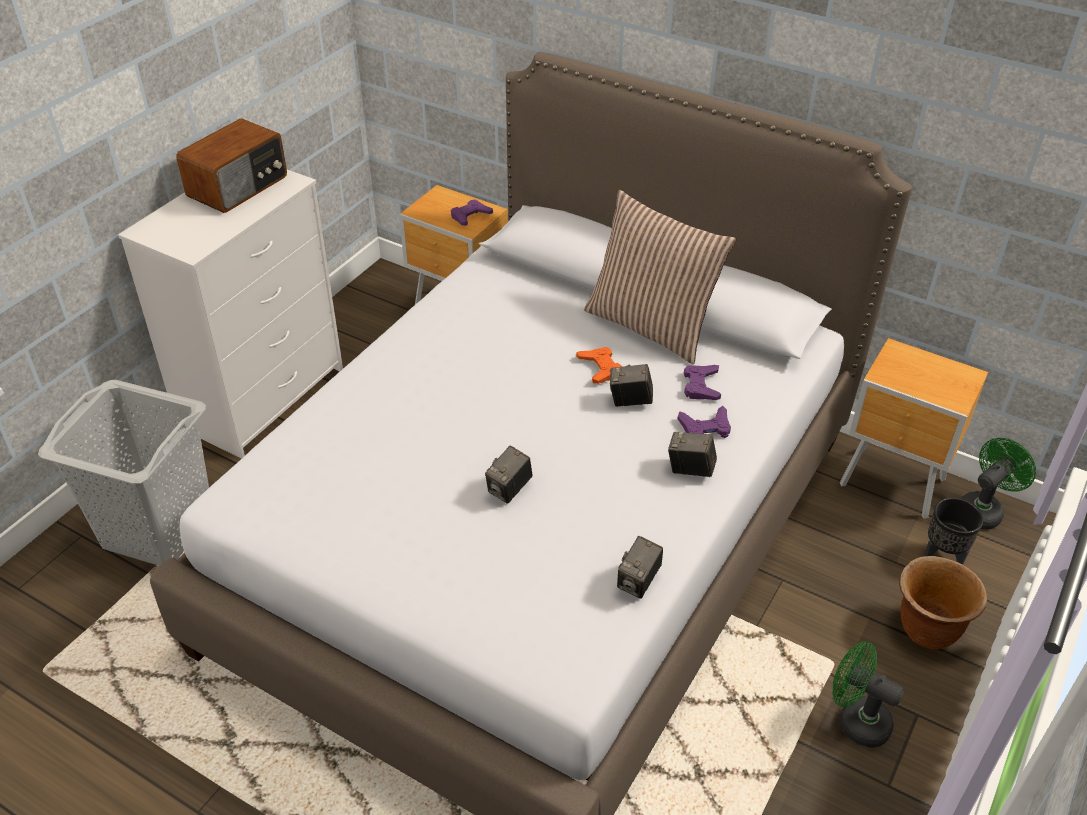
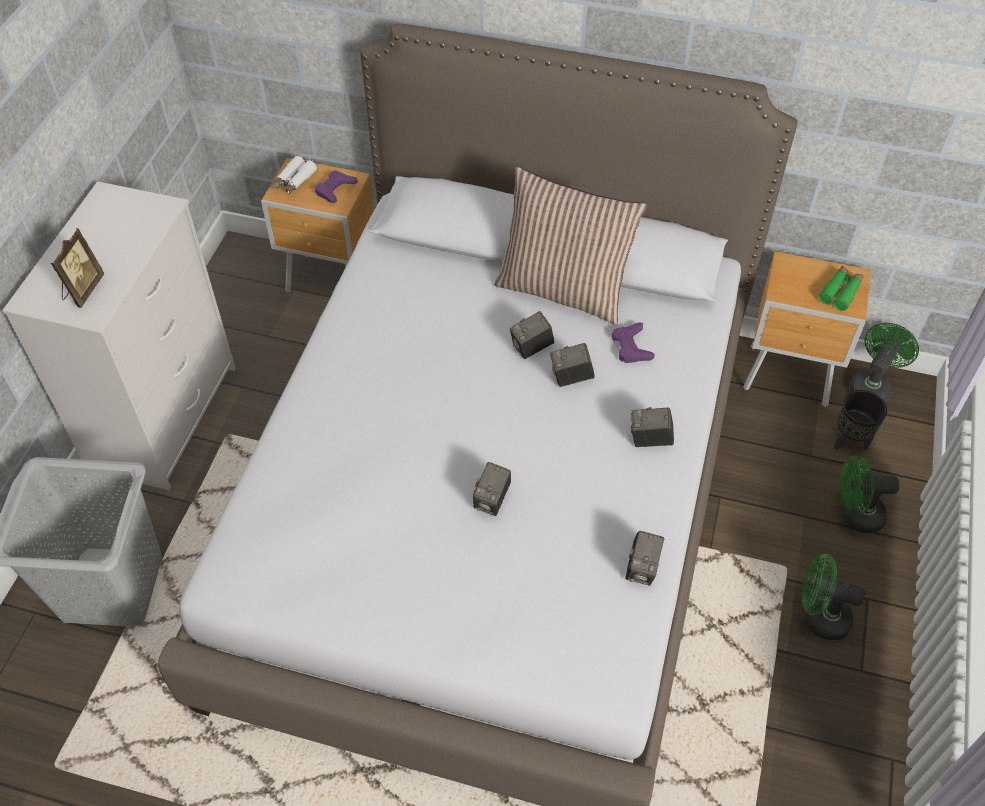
camera: 15 degrees left, 10 degrees up
(192, 231) = (83, 290): none -> picture frame
(239, 187) = (109, 224): radio -> none
(436, 203) = (294, 180): none -> white binoculars
(600, 368) = (531, 348): orange game controller -> camera
(705, 428) = (649, 392): purple game controller -> none
(927, 629) = (855, 515): brown planter -> green fan
(948, 385) = (840, 292): none -> green binoculars

